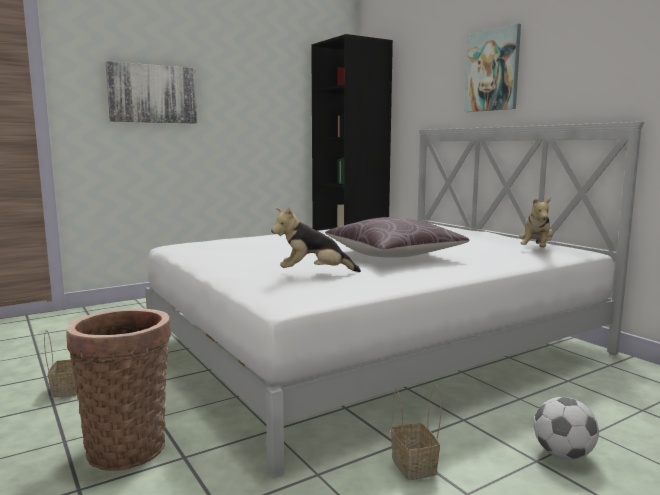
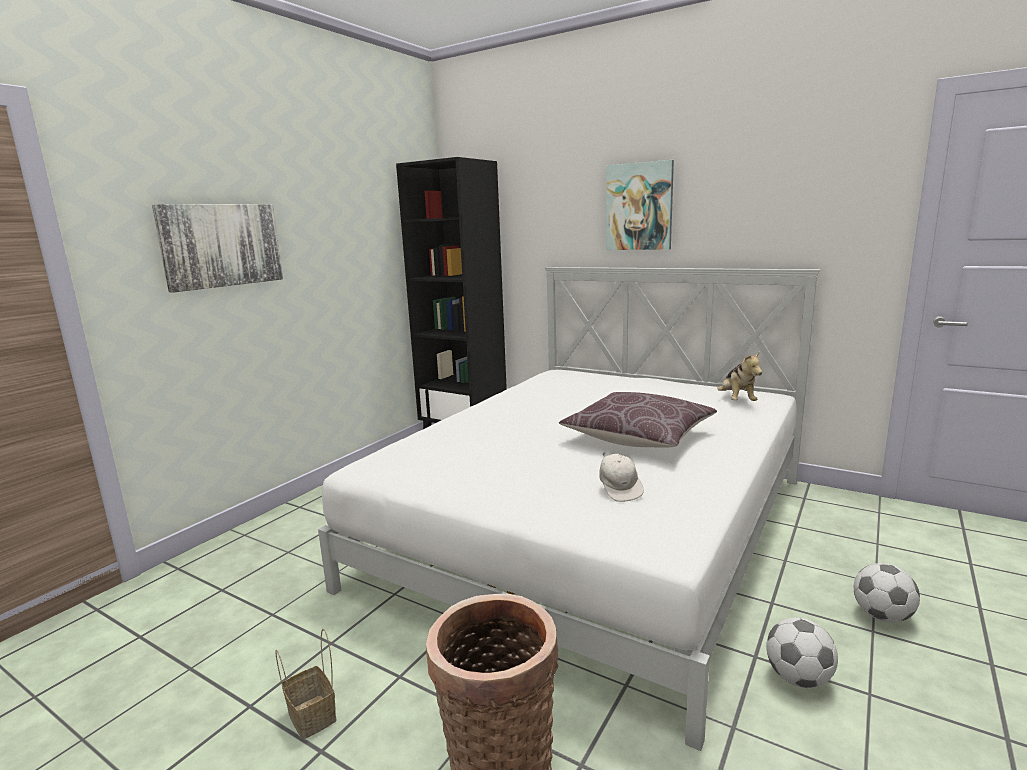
camera: 25 degrees left, 5 degrees up
(314, 273) = (620, 489): plush toy -> white cap
(415, 466) = (798, 678): basket -> football

